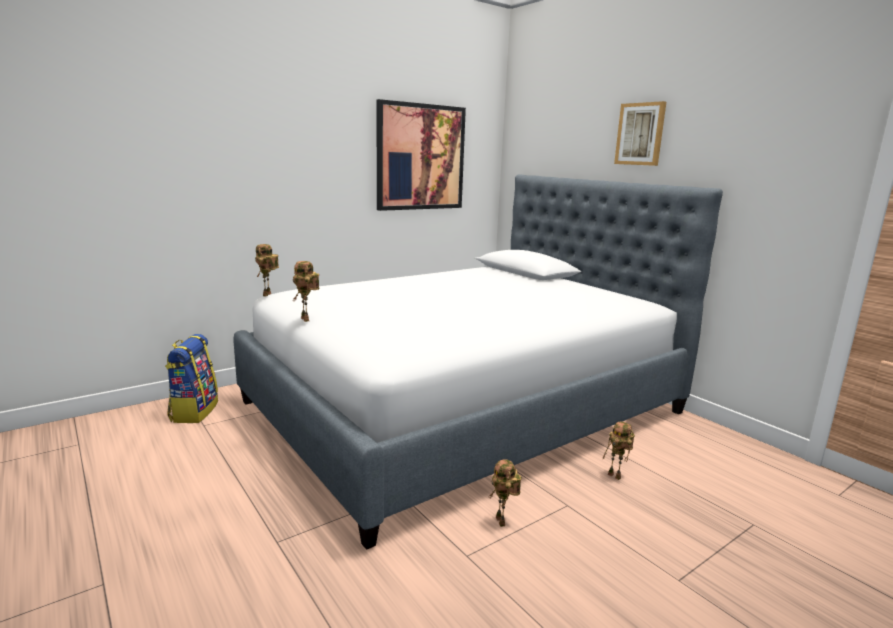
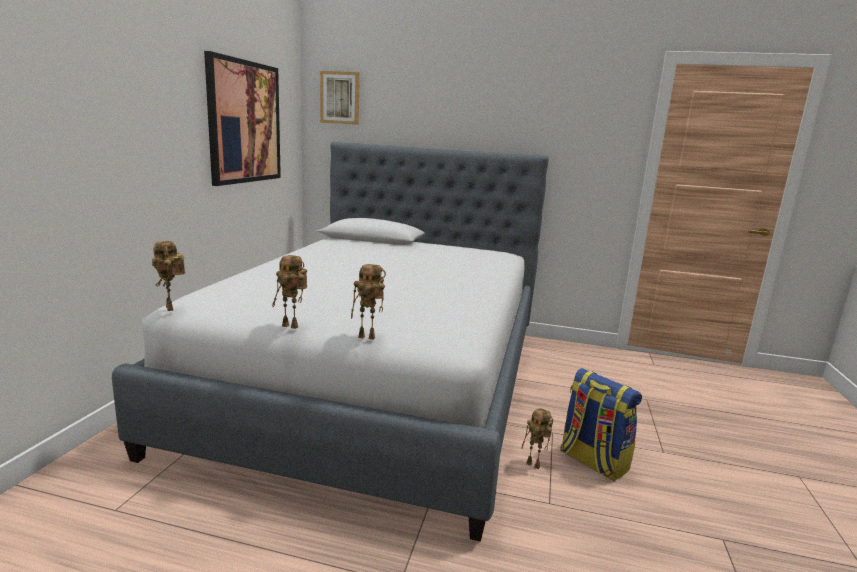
camera: 40 degrees left, 0 degrees up
(194, 411) = (71, 500): backpack -> backpack (592, 462)
(616, 476) = (549, 398): toy robot -> toy robot (368, 337)
(640, 134) = (466, 108): picture -> picture (340, 98)

